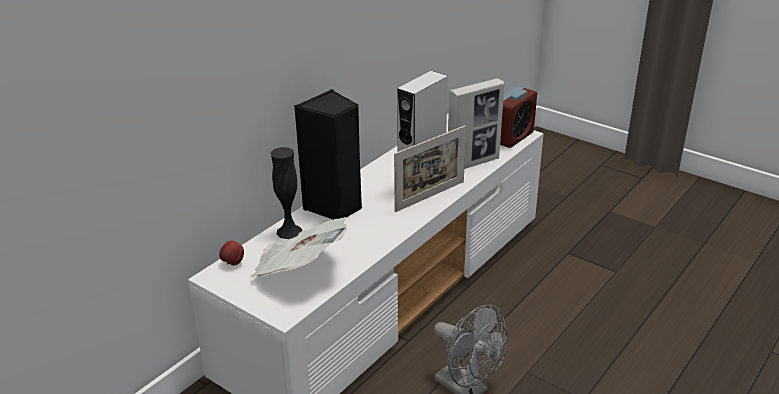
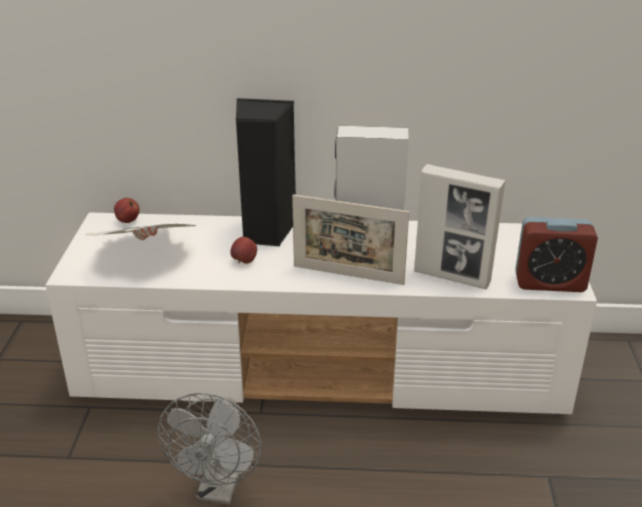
camera: 55 degrees right, 0 degrees up
(289, 231) = (201, 226): black vase -> none
(365, 229) = (244, 262): none -> apple

